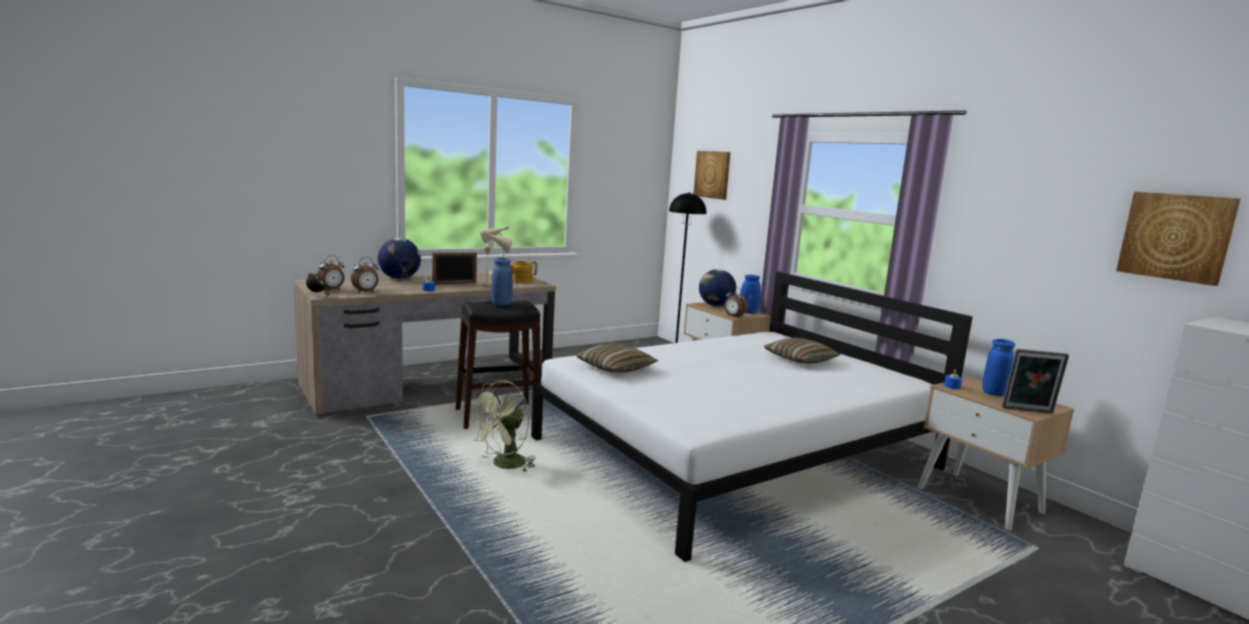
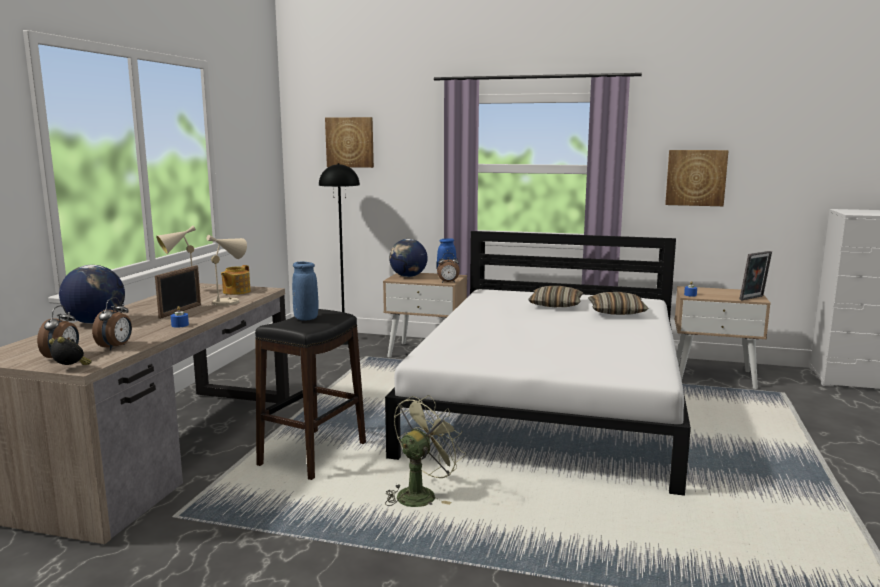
camera: 40 degrees left, 0 degrees up
(504, 465) = (421, 494): green fan -> green fan turned 135 degrees counterclockwise
(615, 368) = (473, 352): pillow -> pillow (616, 312)
(993, 393) = (715, 293): blue vase -> none
(1176, 237) = (798, 159): picture -> picture (696, 177)

